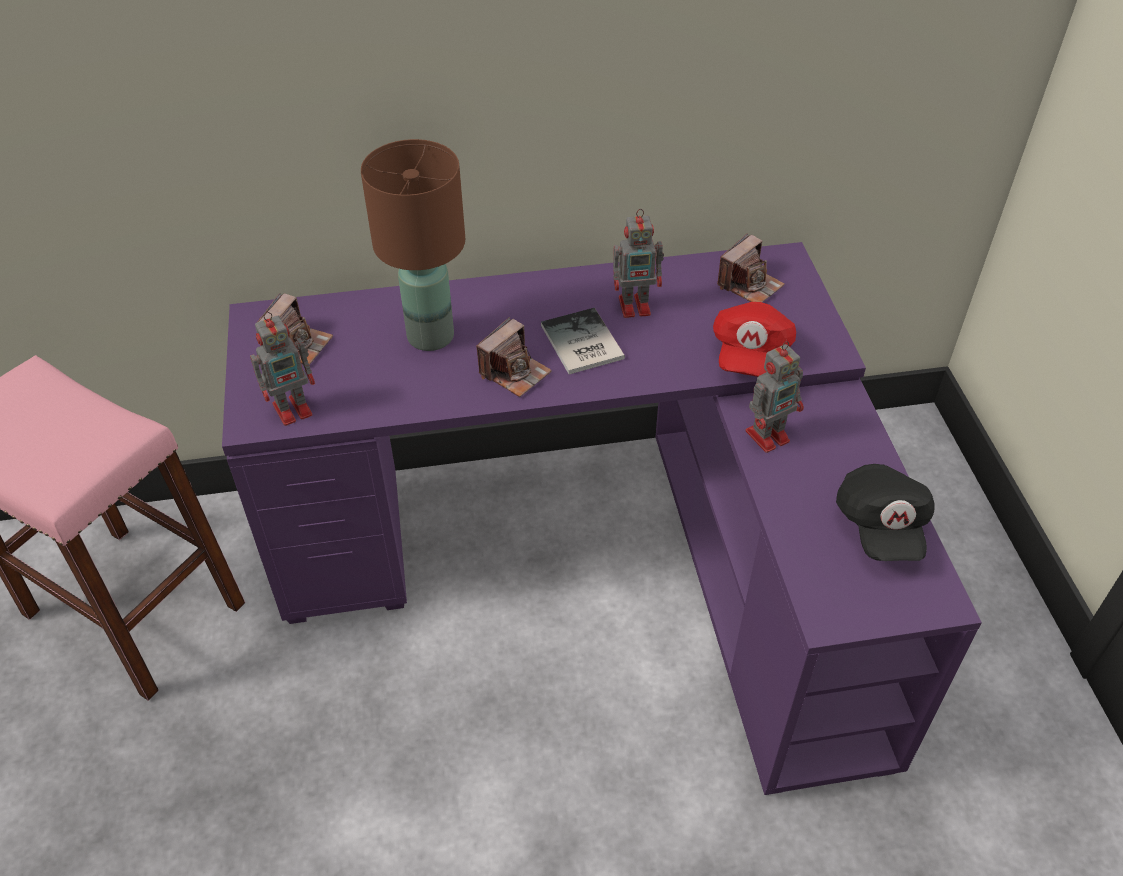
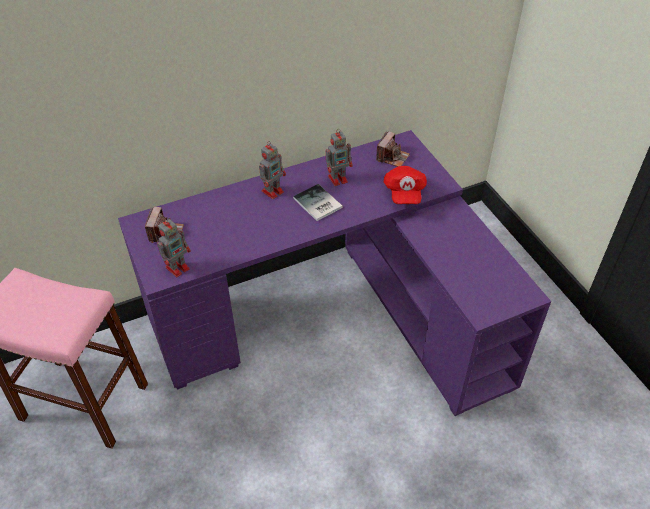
camera: 15 degrees left, 0 degrees up
(431, 337) = (237, 215): brown table lamp -> none
(514, 372) = (288, 225): camera -> none
(769, 435) = (425, 232): toy robot -> toy robot (273, 191)
(880, 526) = (492, 266): black cap -> none

